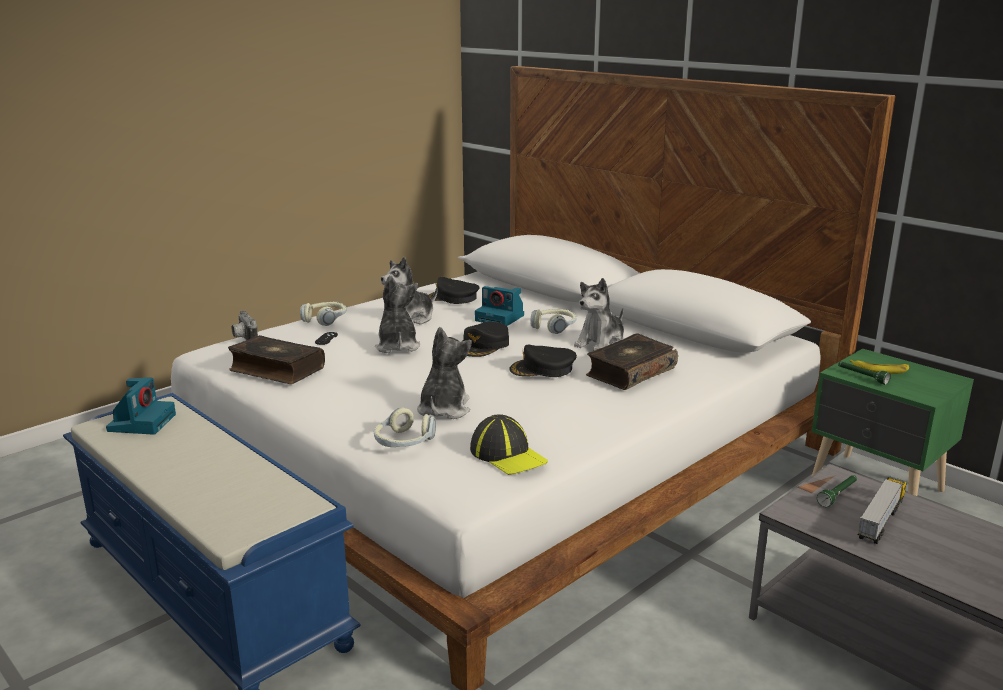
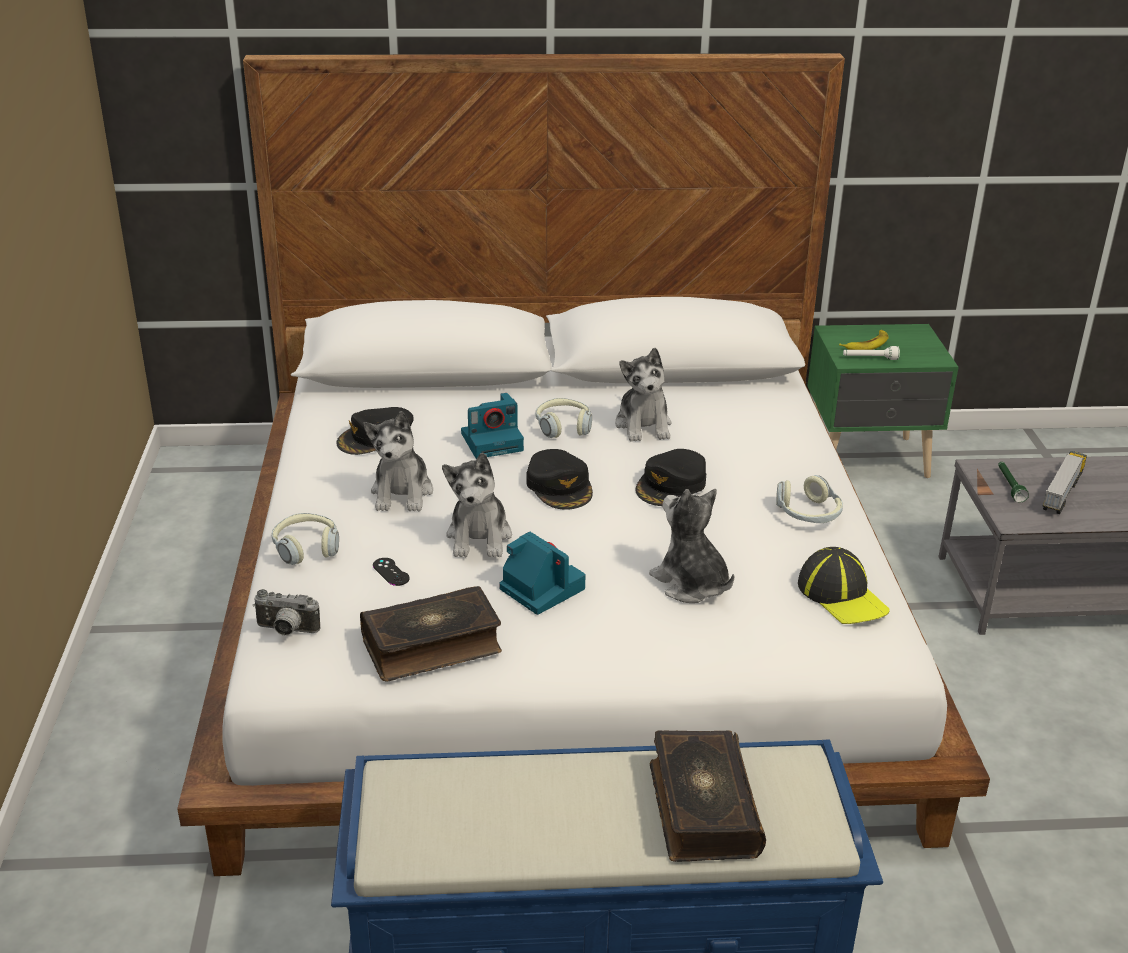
camera: 50 degrees left, 10 degrees up
(142, 422) = (429, 812): camera -> camera (540, 588)
(397, 346) = (479, 537): plush toy -> plush toy turned 120 degrees counterclockwise
(404, 442) = (746, 641): headphones -> headphones (808, 514)
(508, 455) = (842, 596): cap -> cap turned 60 degrees clockwise
(630, 372) = (739, 447): book -> book (701, 808)
(862, 377) = (869, 359): green flashlight -> white flashlight
(880, 520) = (1062, 492): toy truck -> toy truck turned 45 degrees clockwise

